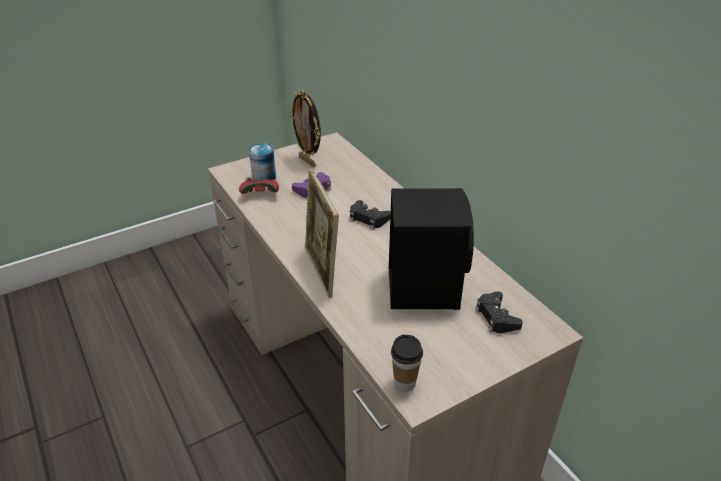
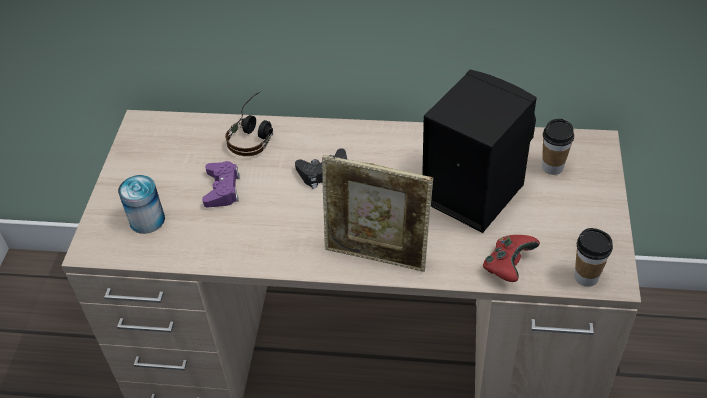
camera: 50 degrees left, 10 degrees up
(260, 194) = (181, 240): red game controller -> red game controller (508, 266)
(308, 161) = (160, 165): picture frame -> none
(369, 179) = (254, 133): none -> headphones
(496, 317) = (552, 167): black game controller -> cup

